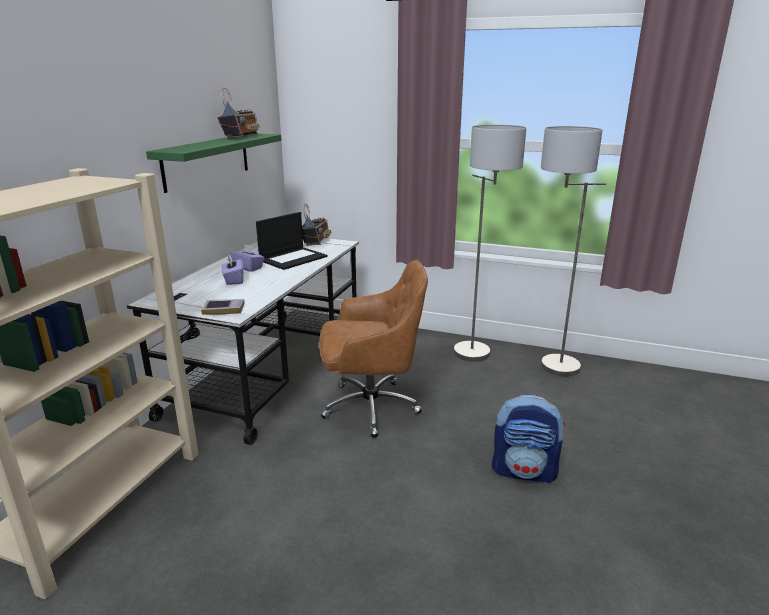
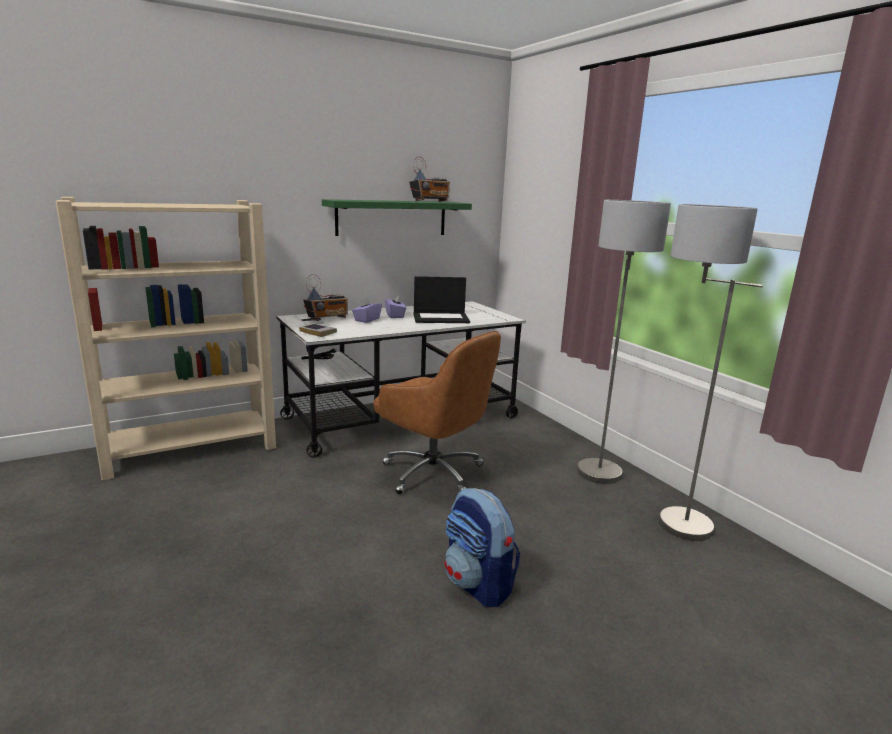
camera: 40 degrees right, 5 degrees down
(316, 242) = (487, 313): radio -> radio (327, 319)

